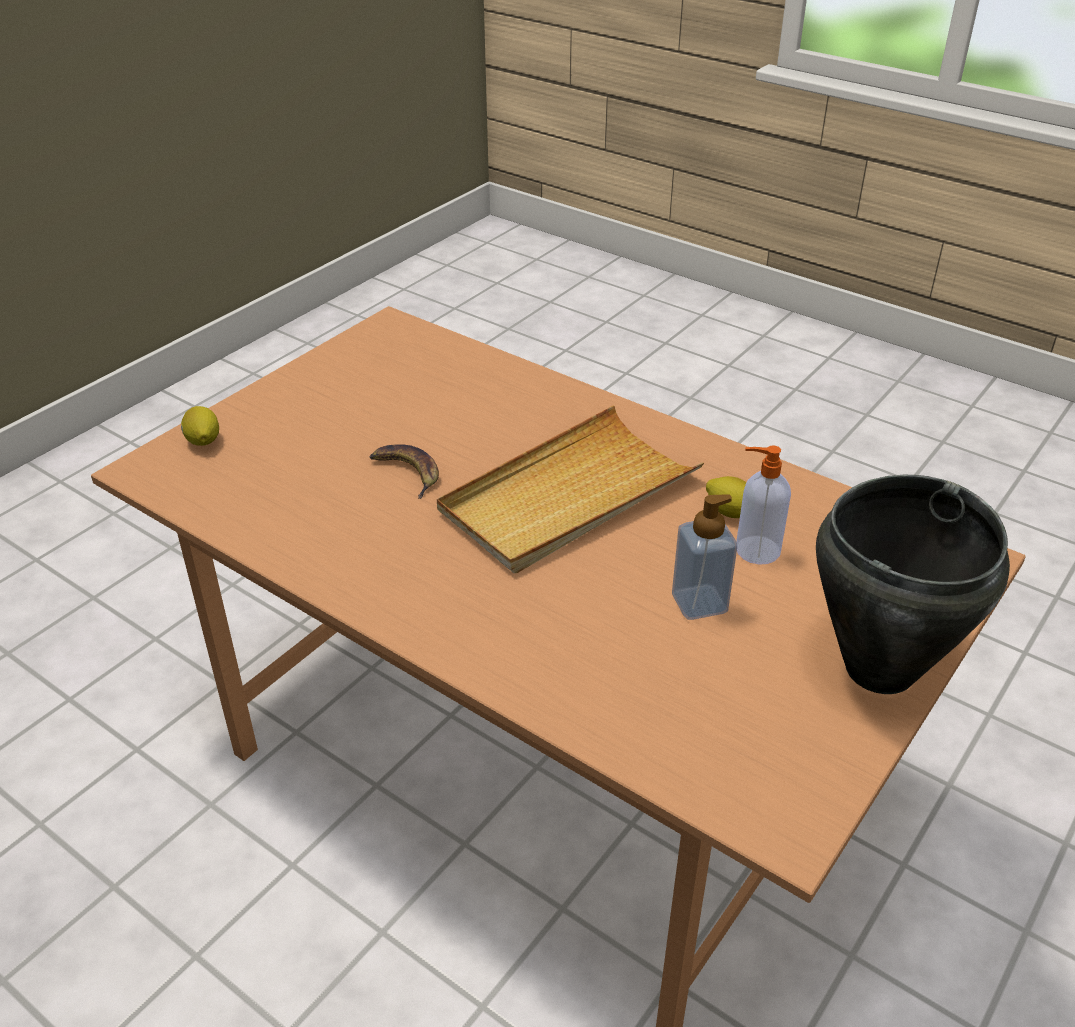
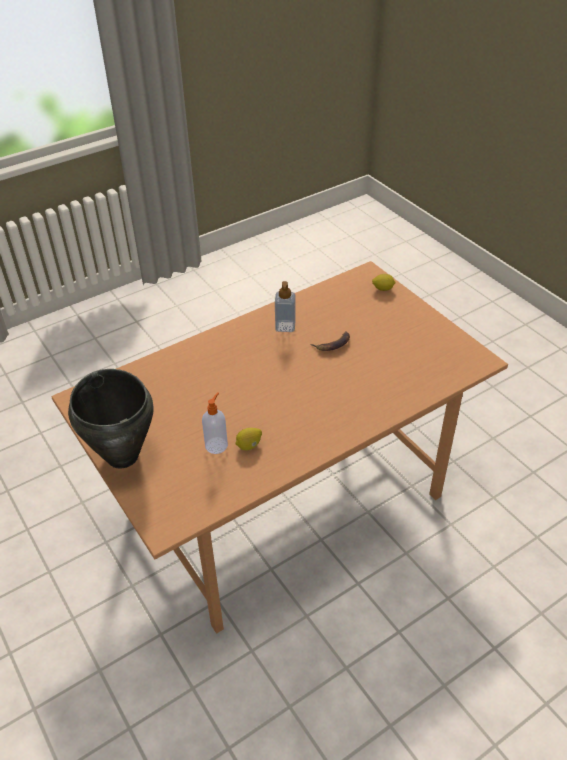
camera: 110 degrees right, 5 degrees up
(568, 496) = (290, 392): beige tray -> none
(699, 603) = (194, 413): soap dispenser -> soap dispenser (285, 326)

